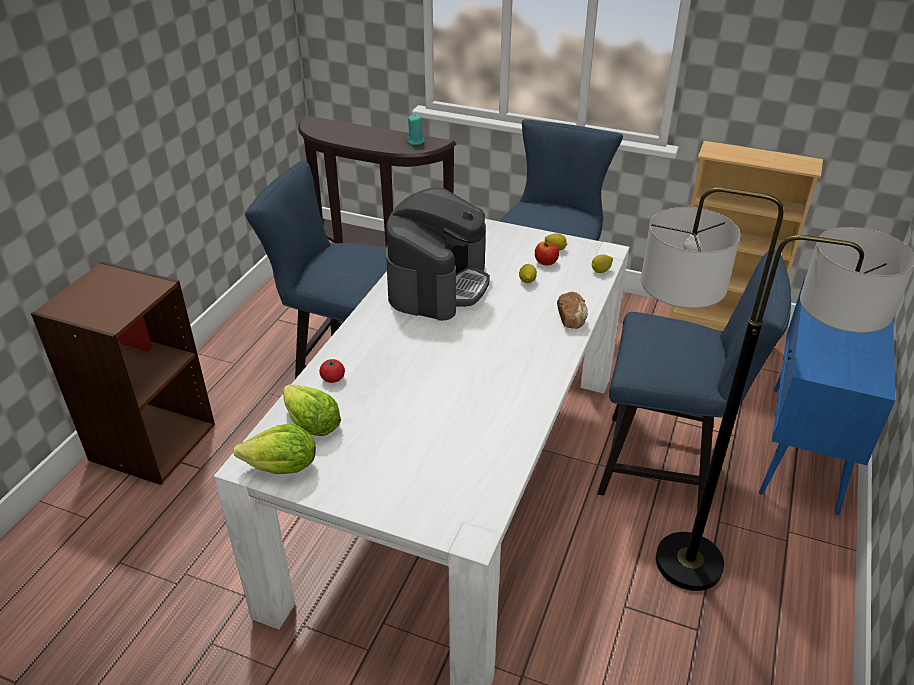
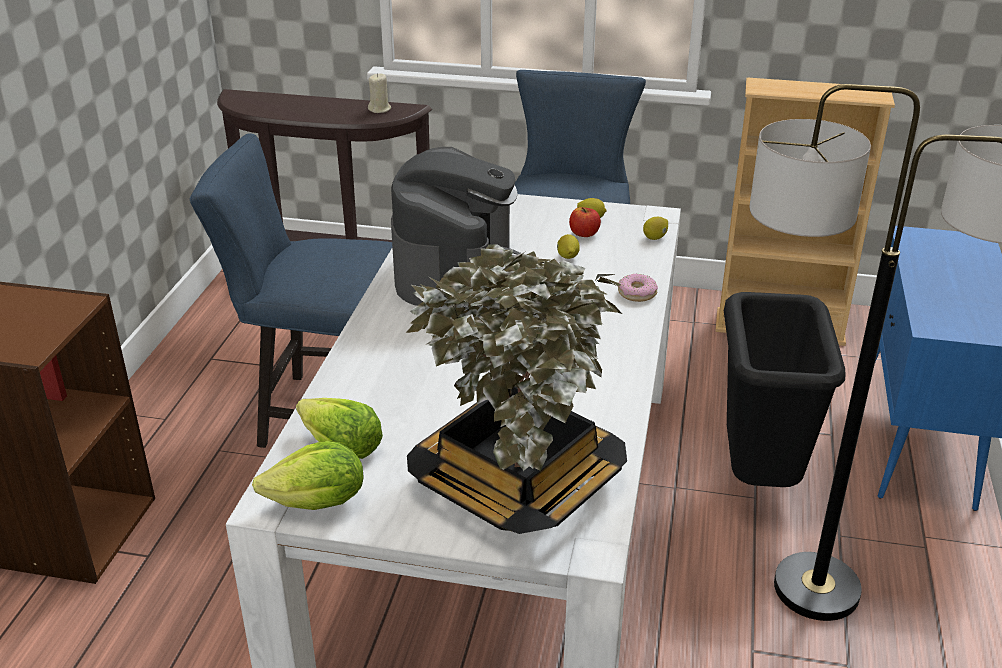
camera: 10 degrees left, 5 degrees down
(333, 379) = (352, 391): tomato -> none
(416, 141) = (379, 109): turquoise candle -> beige candle
(434, 468) = (518, 481): none -> potted plant
(572, 318) = (637, 293): bread -> donut
(666, 466) = (759, 479): blue chair -> black trash can

